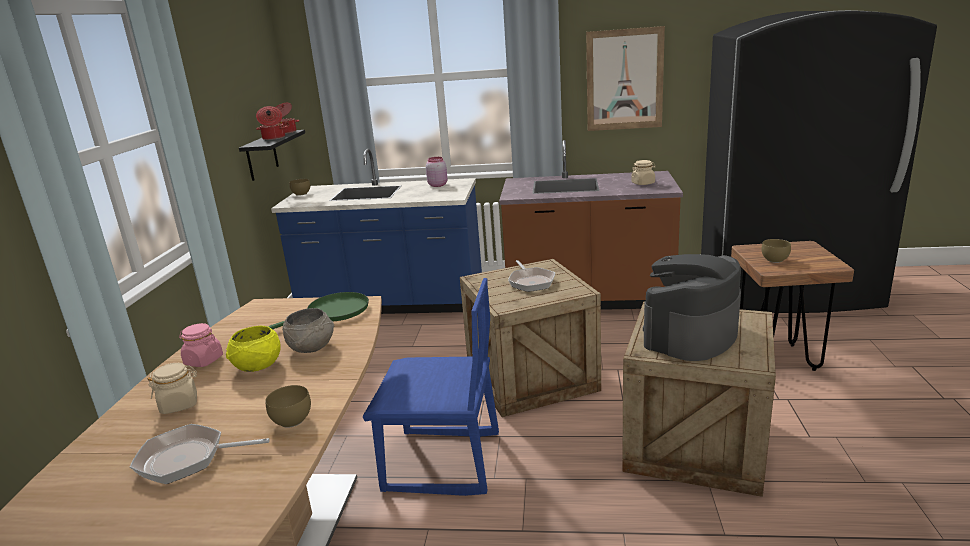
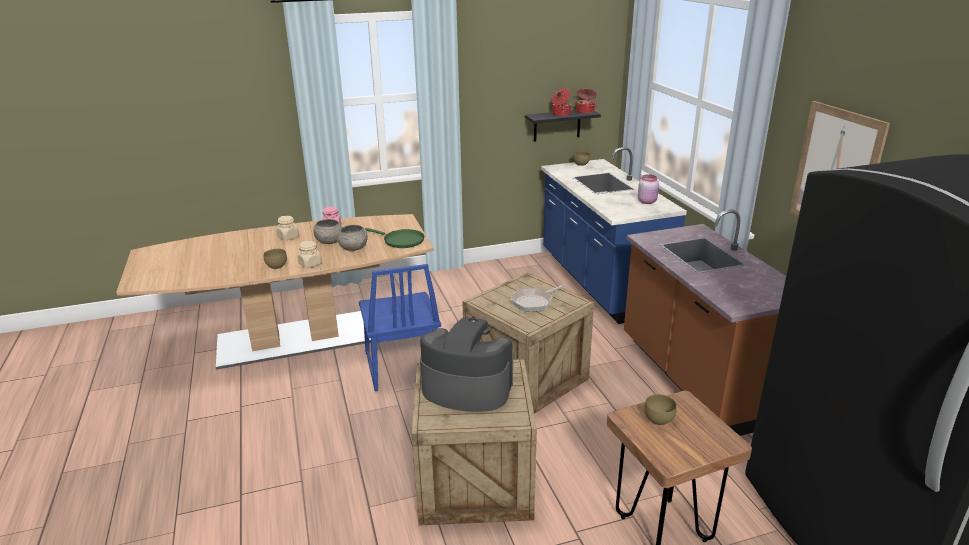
camera: 65 degrees right, 5 degrees up
(188, 459) = (243, 254): frying pan -> none
(257, 366) = (329, 241): yellow bowl -> grey bowl
(643, 183) = (748, 291): beige jar -> beige jar (310, 264)

